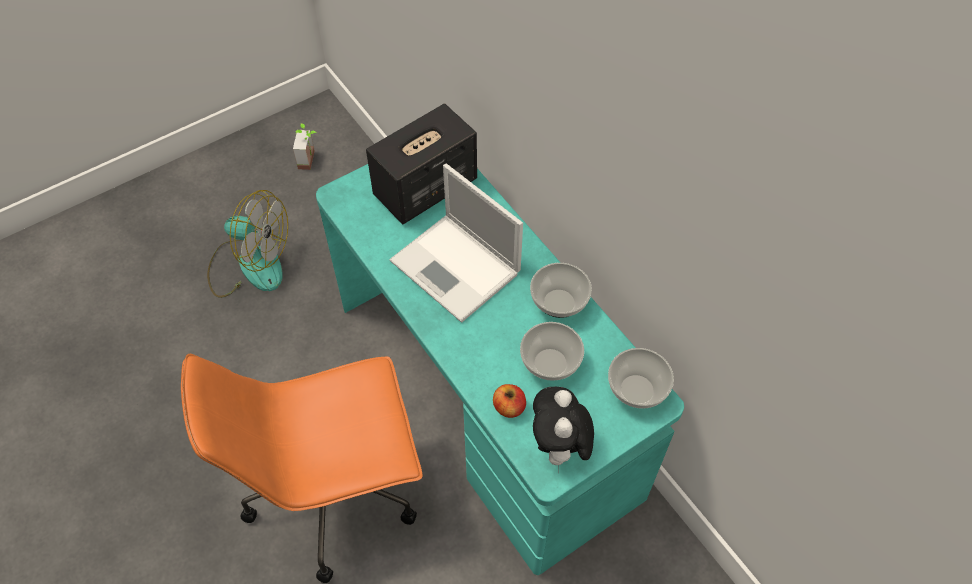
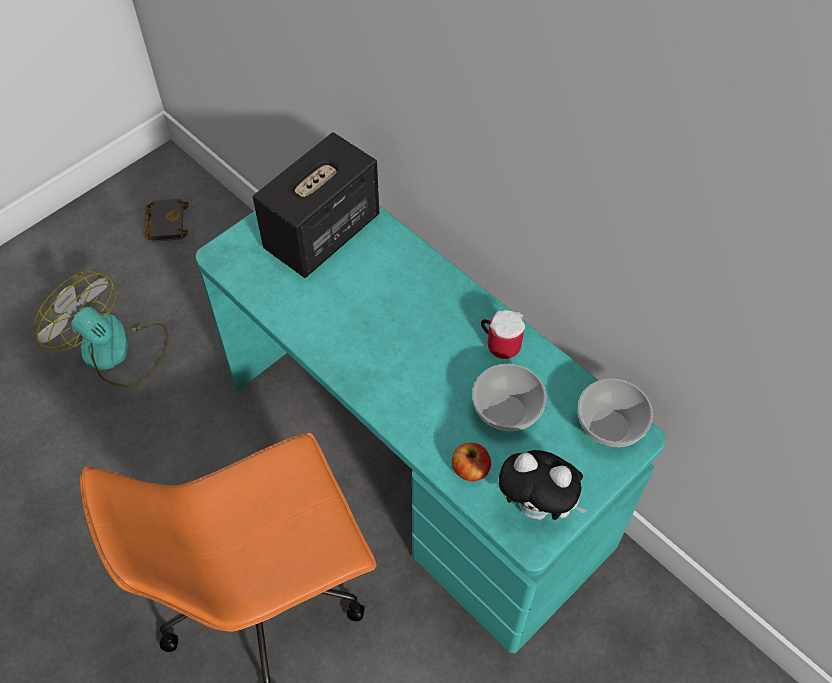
camera: 10 degrees left, 0 degrees up
(250, 264) = (115, 351): fan -> fan turned 150 degrees counterclockwise
(311, 160) = (165, 222): potted plant -> black book
(457, 268) = (377, 319): laptop -> none
(558, 303) = (500, 342): bowl -> mug
(559, 447) = (537, 506): plush toy -> plush toy turned 60 degrees counterclockwise

